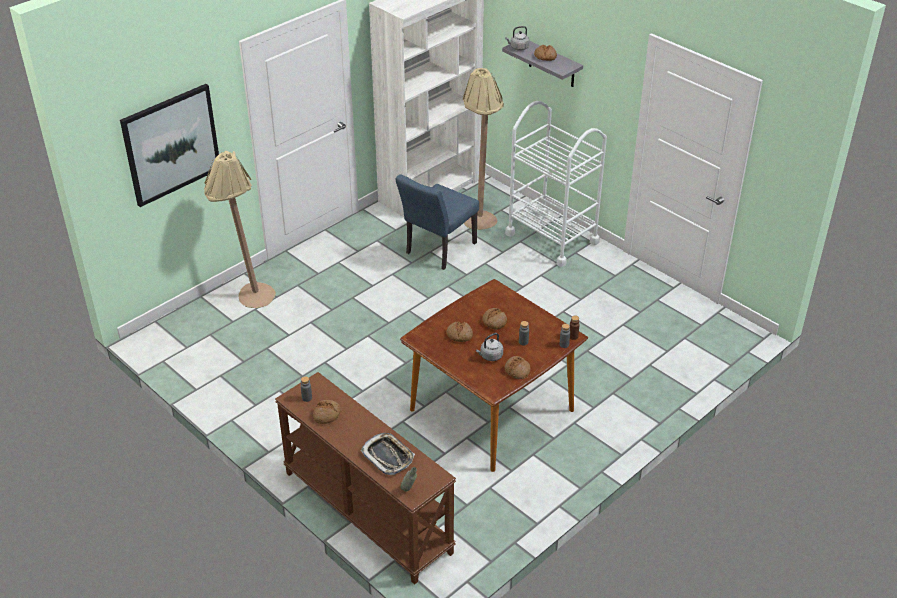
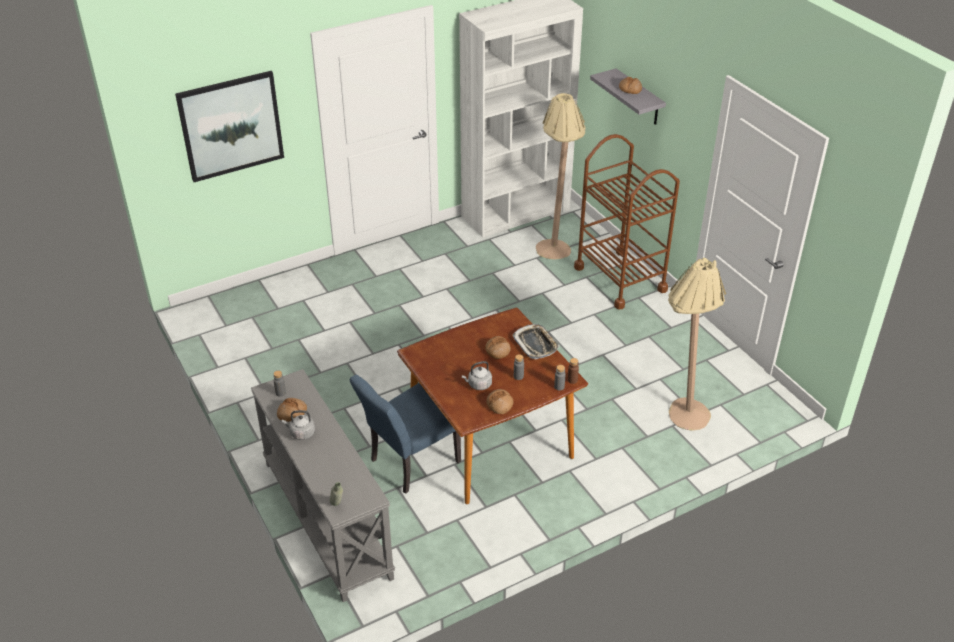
camera: 15 degrees right, 0 degrees up
(248, 299) = (301, 290): beige floor lamp -> beige floor lamp (680, 418)
(365, 512) = (325, 519): brown console table -> grey console table
(388, 456) = (332, 466): tray -> tray (536, 344)
(437, 250) = (499, 273): blue chair -> blue chair (409, 463)
(459, 335) = (457, 358): bread -> none
(518, 48) = (606, 77): grey kettle -> grey kettle (301, 433)
(552, 238) = (620, 279): white cart -> brown cart

